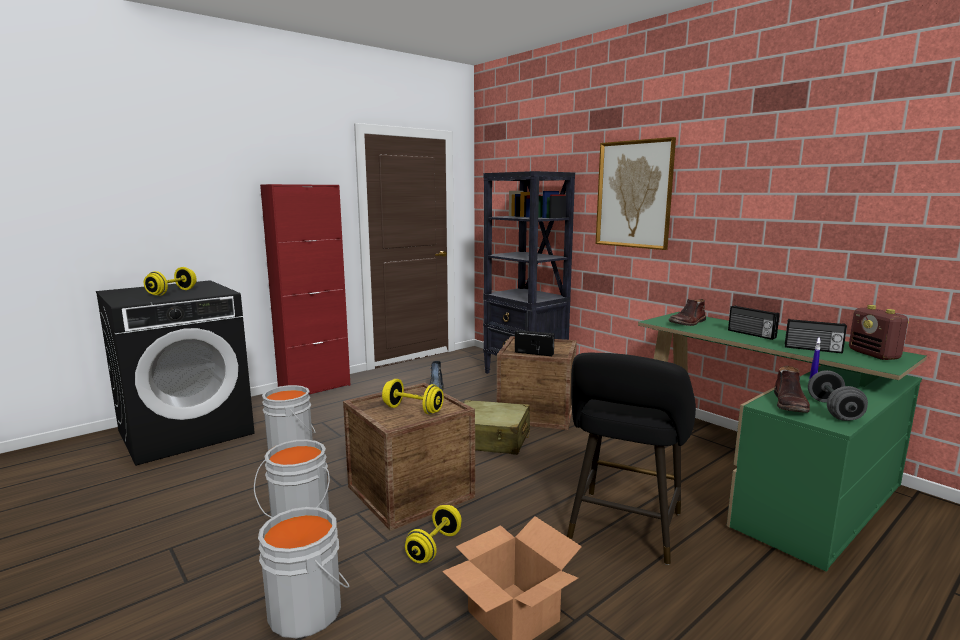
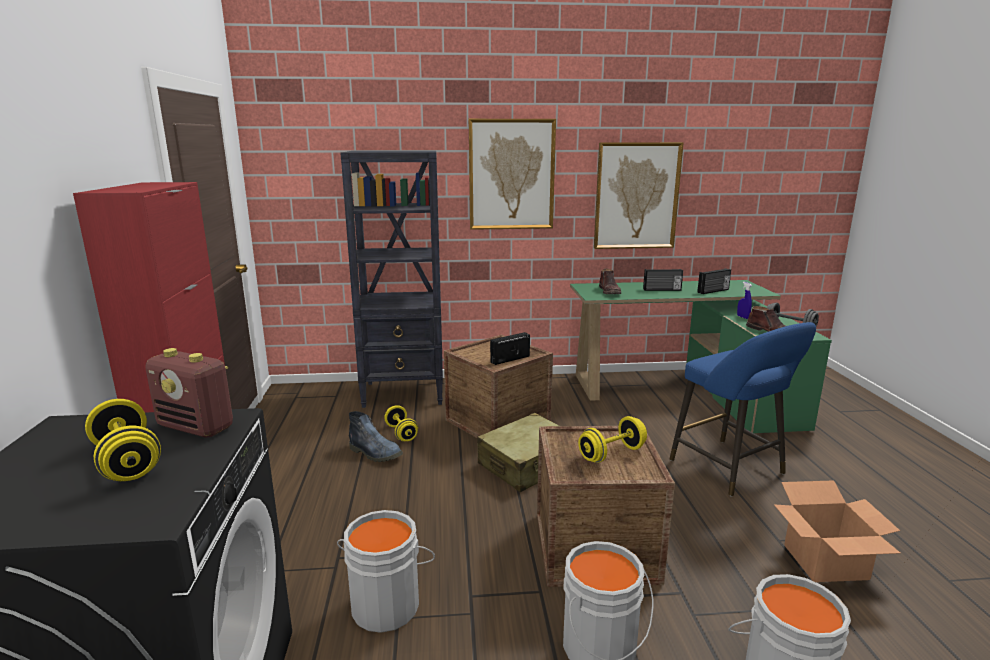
camera: 55 degrees left, 5 degrees up
(434, 547) = (708, 567): yellow dumbbell -> yellow dumbbell (401, 433)
(623, 530) = (731, 470): black stool -> blue stool
(761, 221) = (636, 196): none -> picture
(874, 355) = (737, 286): radio -> radio (197, 427)

